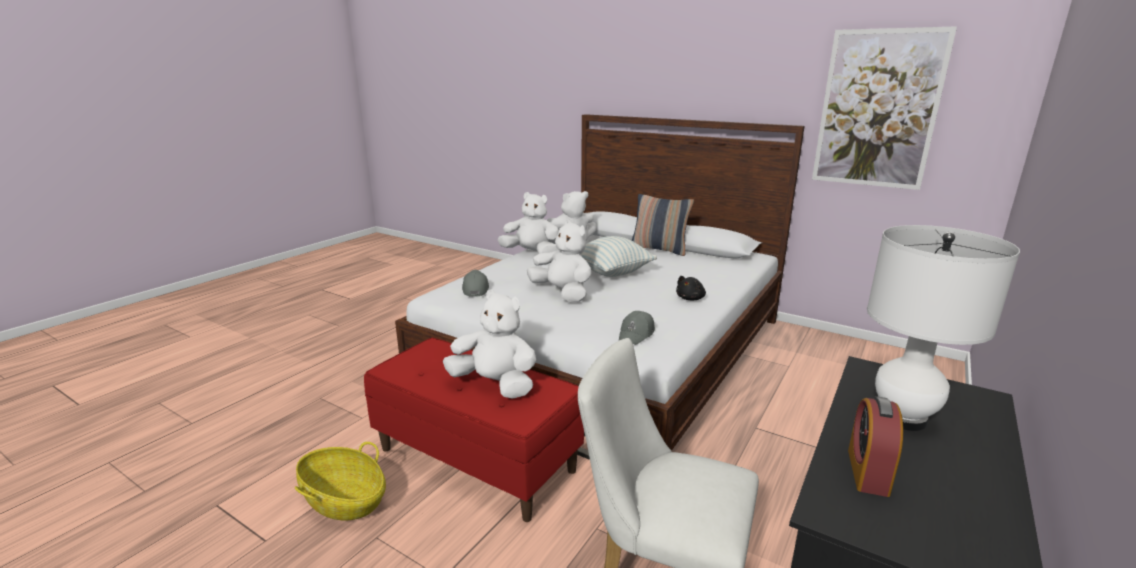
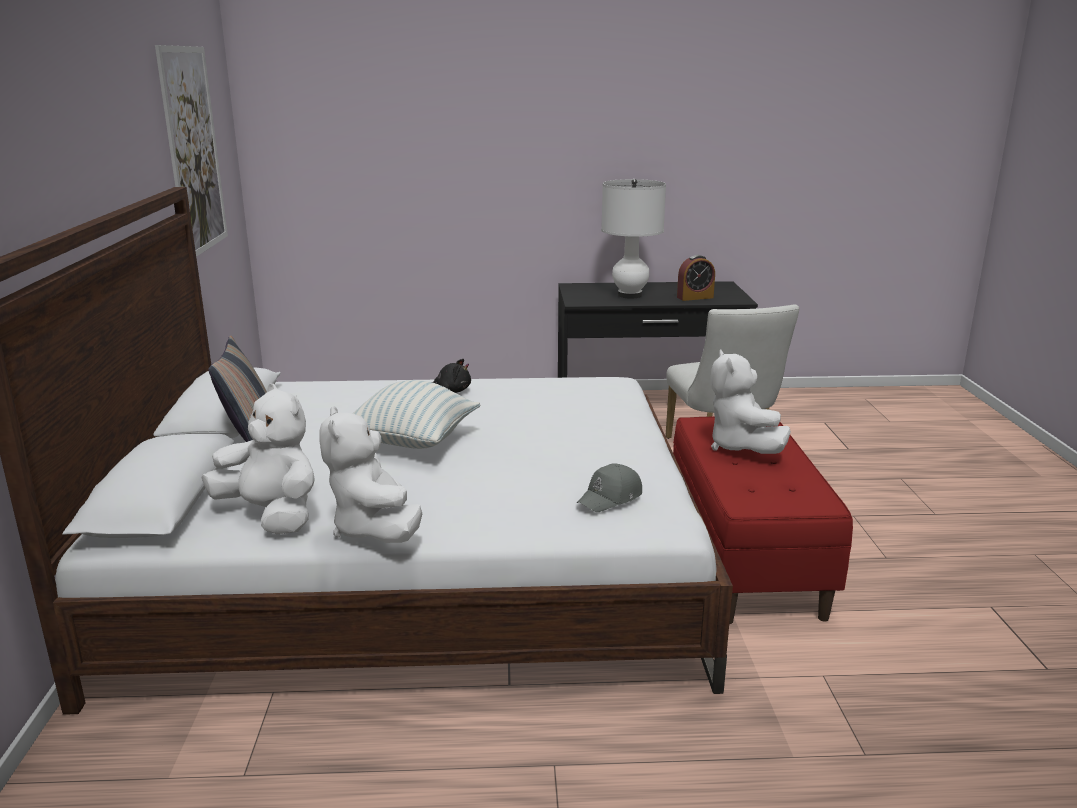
camera: 125 degrees left, 0 degrees up
(344, 500) = (900, 596): basket -> none
(562, 293) = (530, 450): white plush toy -> none
(637, 334) = (582, 393): grey cap -> none

